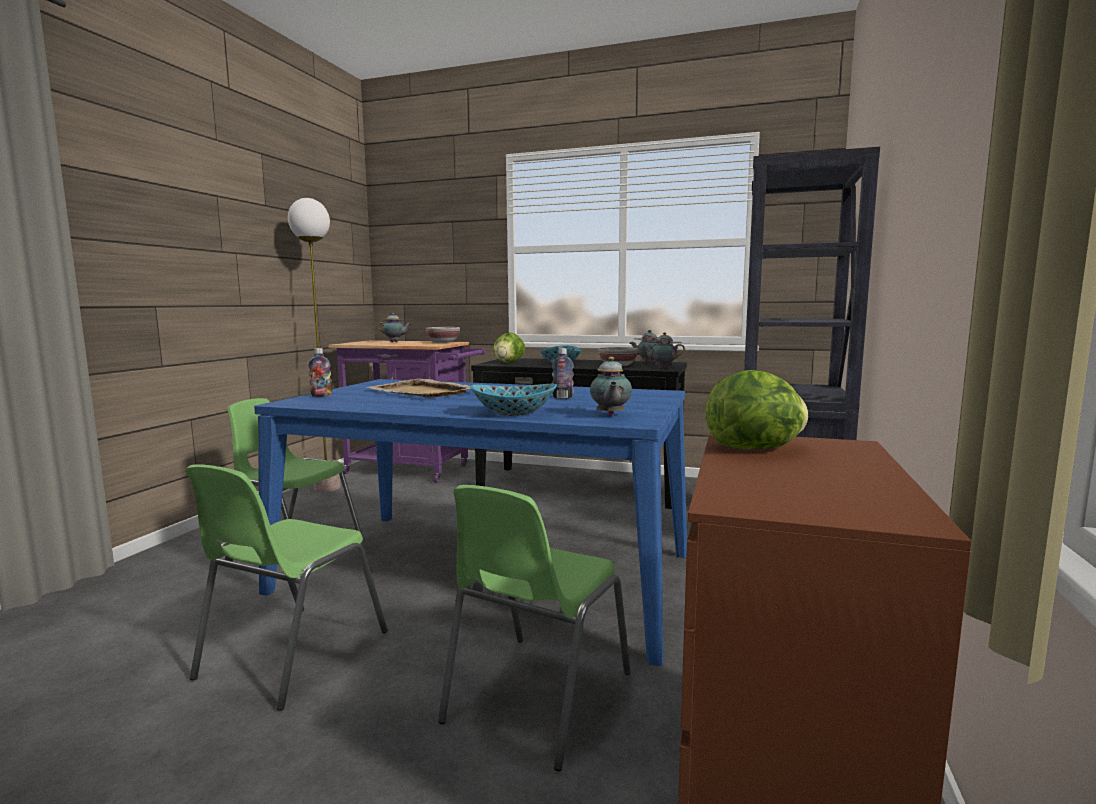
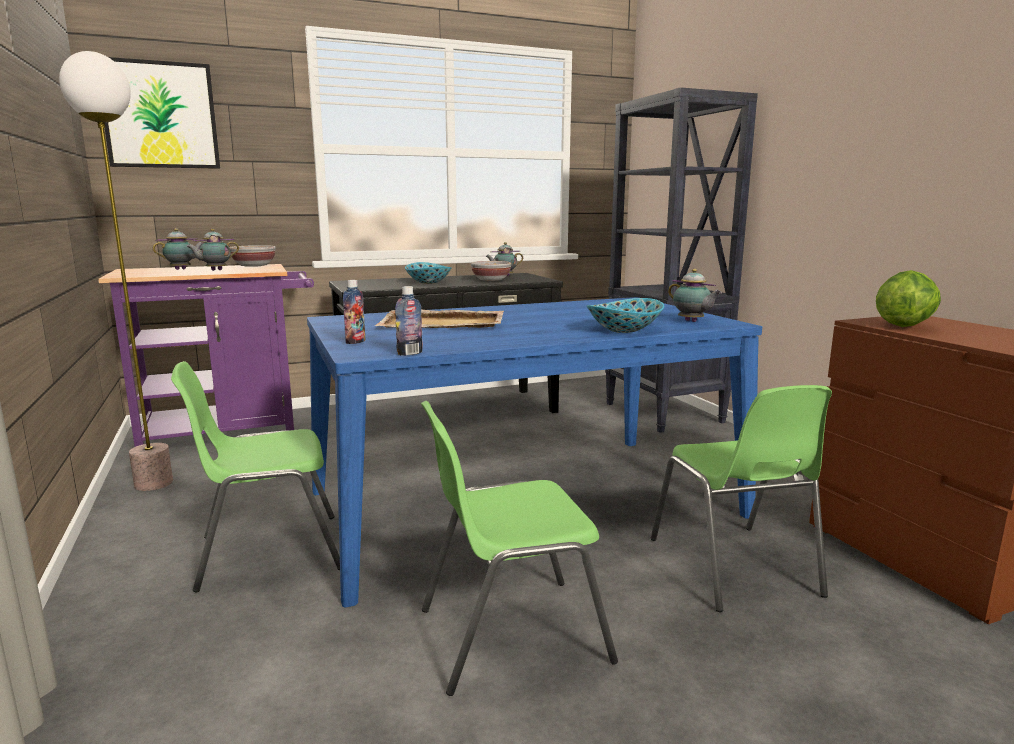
camera: 40 degrees left, 5 degrees up
(290, 655) = (509, 634): green chair -> green chair turned 90 degrees clockwise
(410, 234) = (160, 115): none -> picture
(508, 363) = (372, 286): lettuce -> none
(562, 398) = (589, 313): bottle -> bottle (410, 353)
(662, 368) = (540, 280): teapot -> teapot (215, 270)

